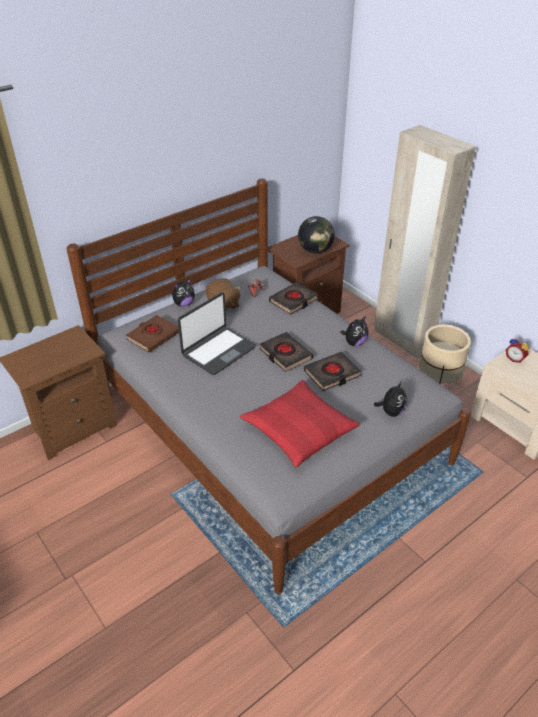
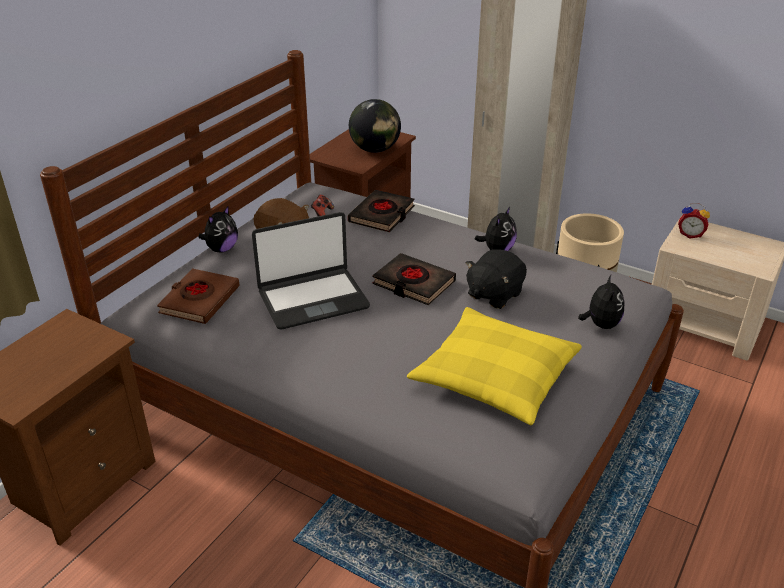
camera: 20 degrees left, 5 degrees down
(218, 351) = (313, 299): laptop -> laptop turned 45 degrees clockwise
(299, 430) = (494, 377): red pillow -> yellow pillow
(332, 374) = (493, 294): black book -> black plush toy

